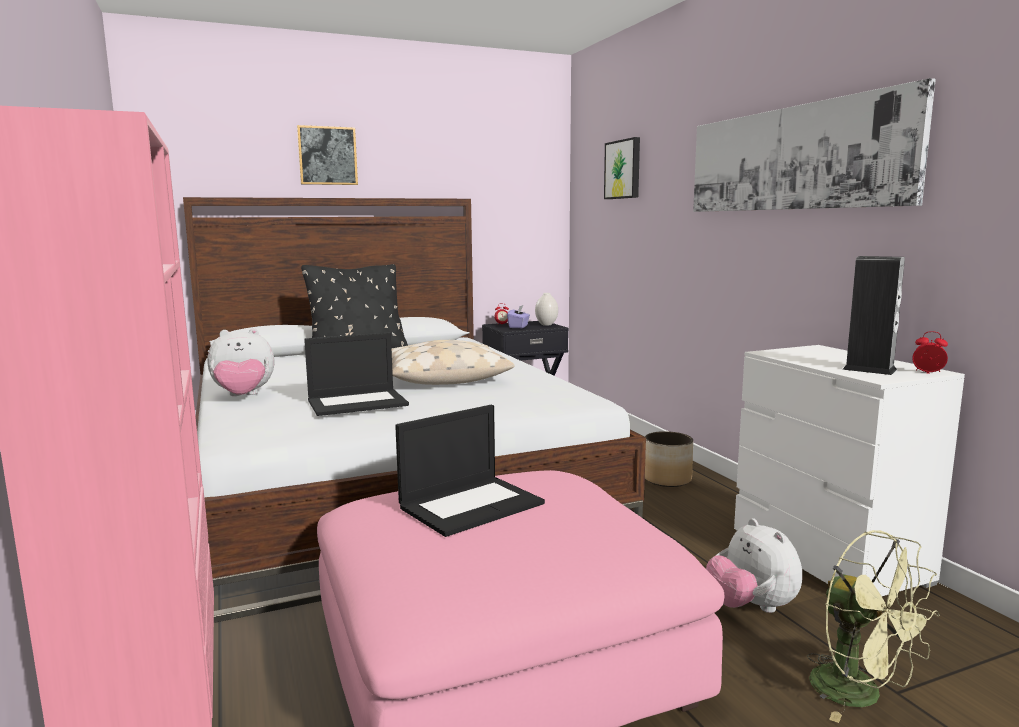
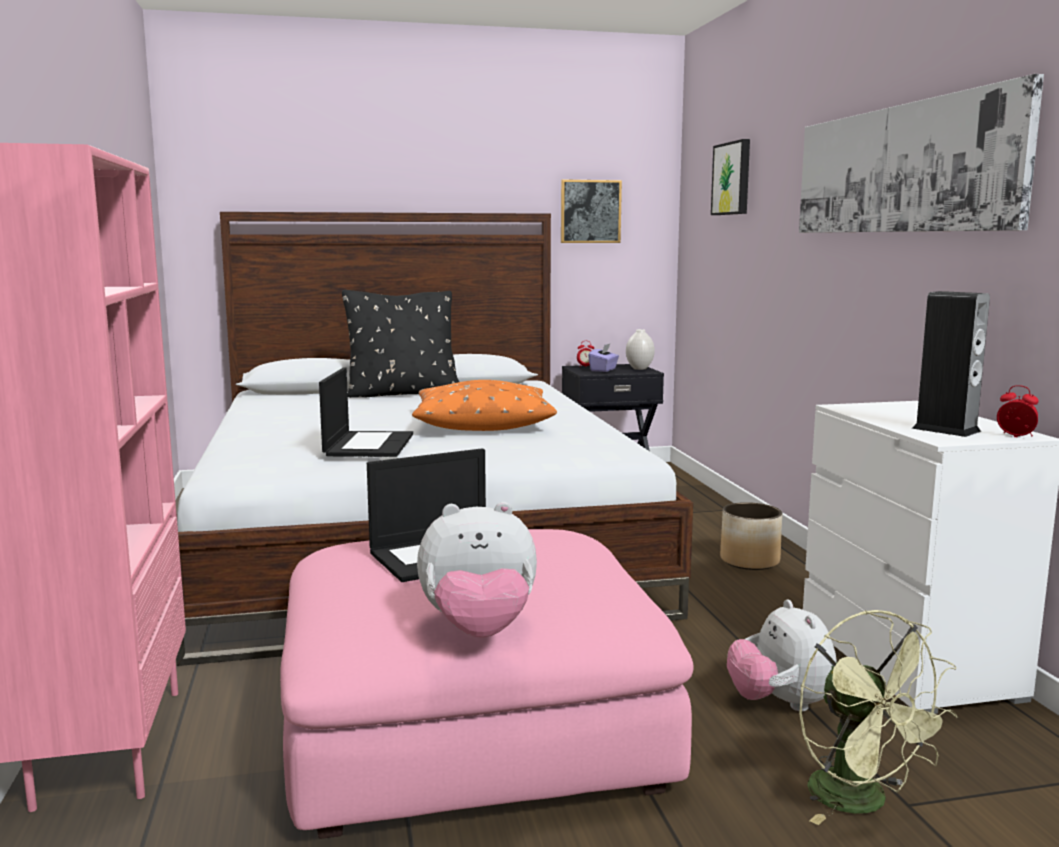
camera: 10 degrees right, 0 degrees up
(243, 396) = (254, 433): plush toy -> plush toy (479, 631)
(327, 155) = (382, 163): picture -> picture (590, 211)
(358, 402) = (368, 444): laptop -> laptop turned 75 degrees counterclockwise
(444, 377) = (482, 423): beige pillow -> orange pillow

